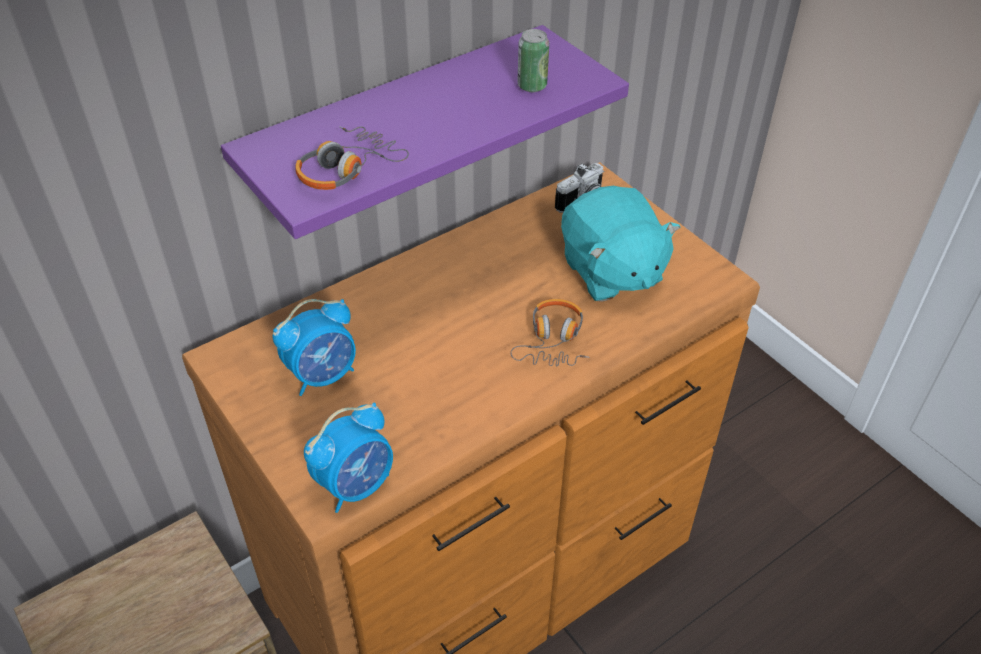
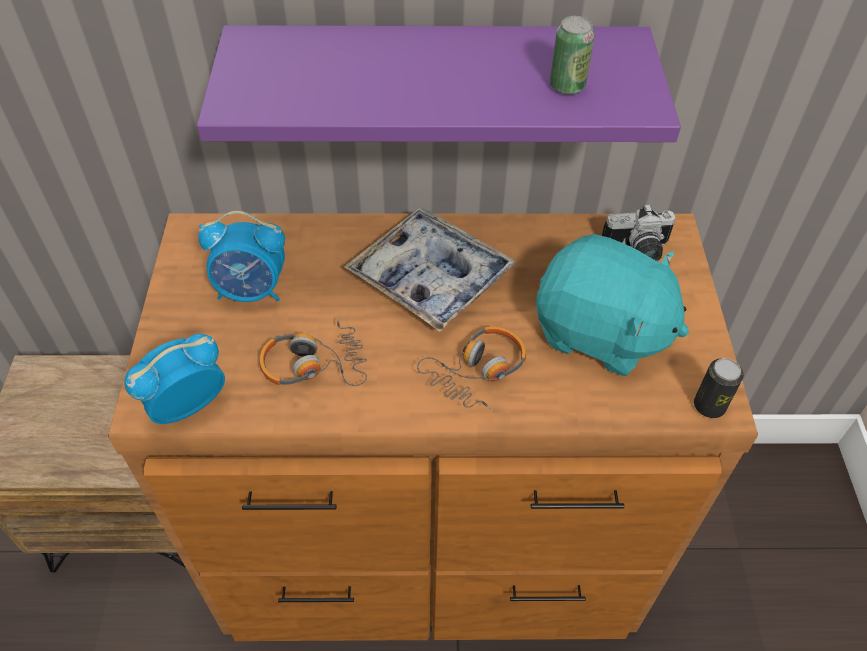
camera: 35 degrees right, 5 degrees up
(347, 169) = (299, 93): headphones -> headphones (314, 364)
(356, 484) = (186, 406): alarm clock -> alarm clock turned 150 degrees clockwise
(456, 294) = (430, 277): none -> tray
(611, 272) = (600, 333): turquoise plush toy -> turquoise plush toy turned 75 degrees counterclockwise
(718, 282) = (709, 406): none -> can

